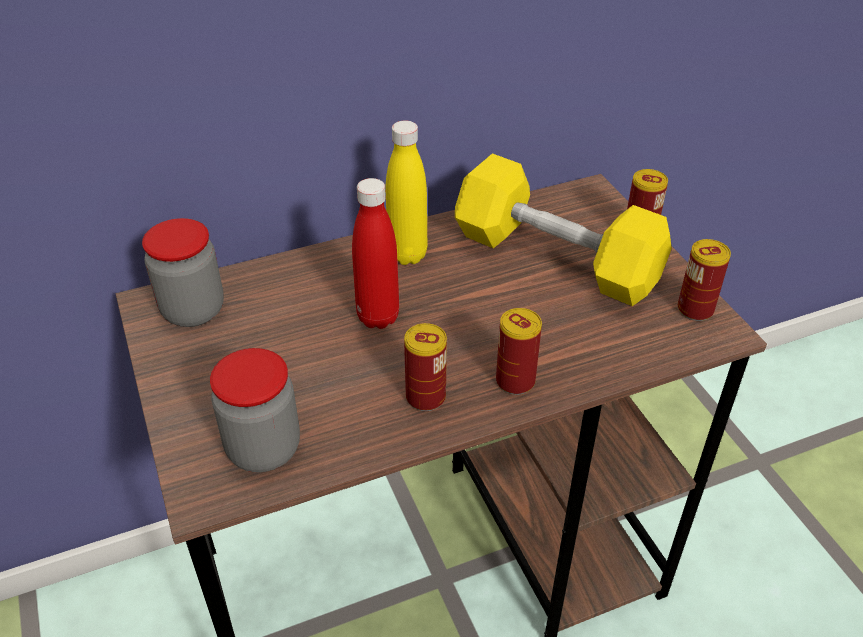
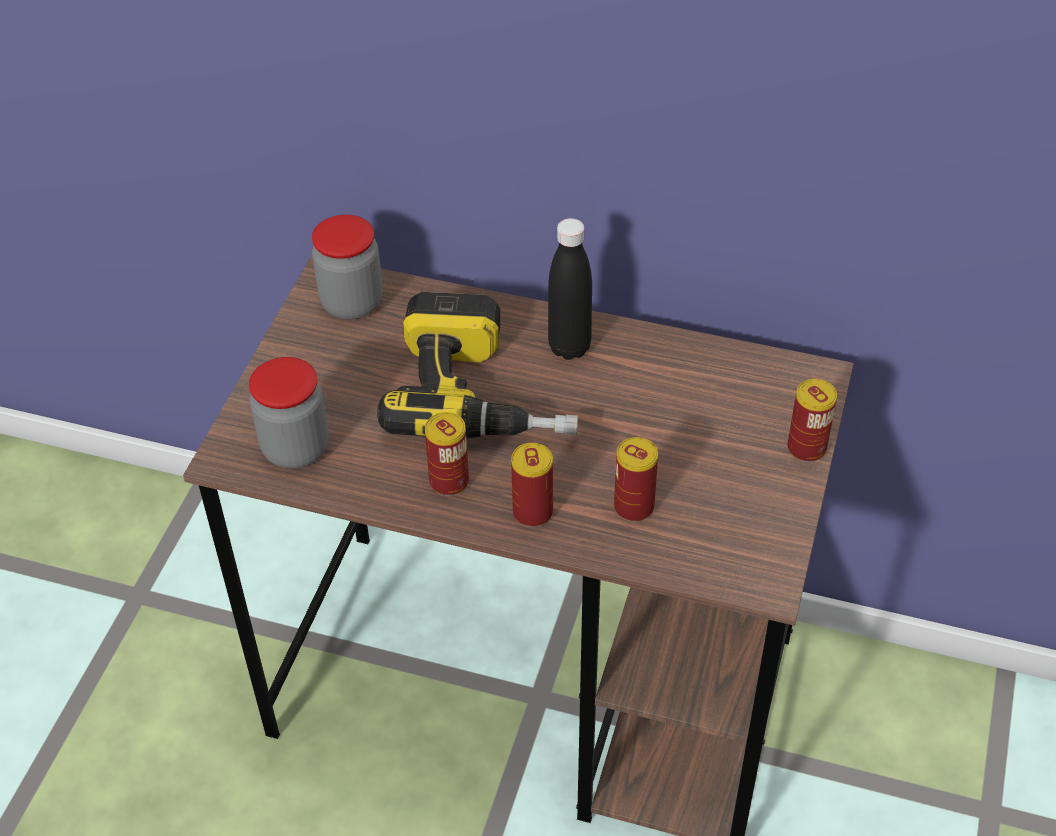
camera: 40 degrees right, 5 degrees up
(378, 317) = (484, 391): red bottle -> power drill
(407, 255) = (569, 347): yellow bottle -> black bottle
(556, 258) = (698, 425): yellow dumbbell -> none
(695, 309) = (768, 548): can -> can (634, 507)

